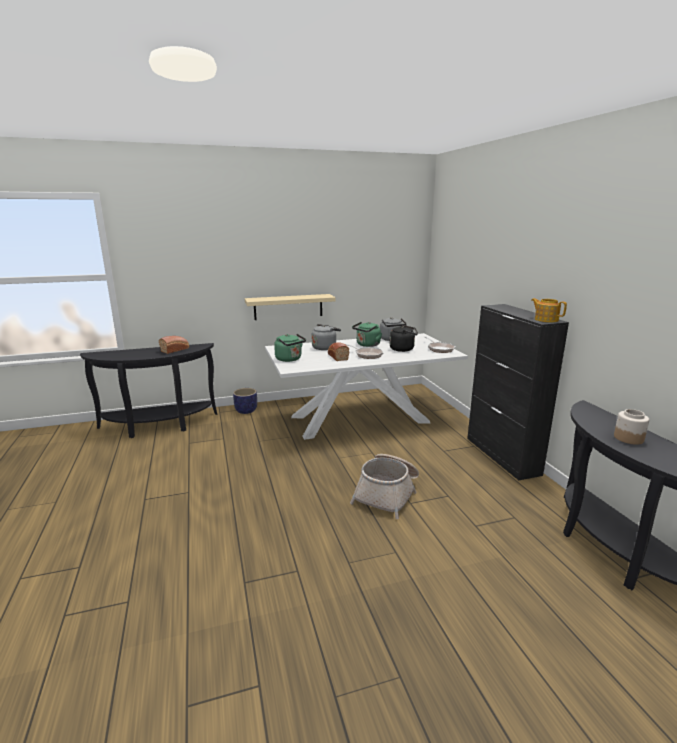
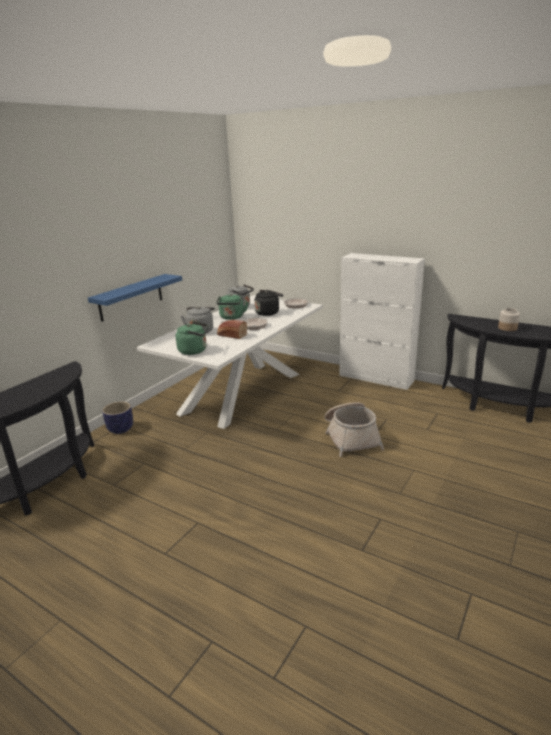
camera: 40 degrees left, 5 degrees up
(175, 350) = (47, 382): bread -> none
(288, 307) = (131, 297): beige shelf -> blue shelf
(502, 456) = (376, 378): black cabinet -> white cabinet
(546, 319) = (410, 259): teapot -> none

